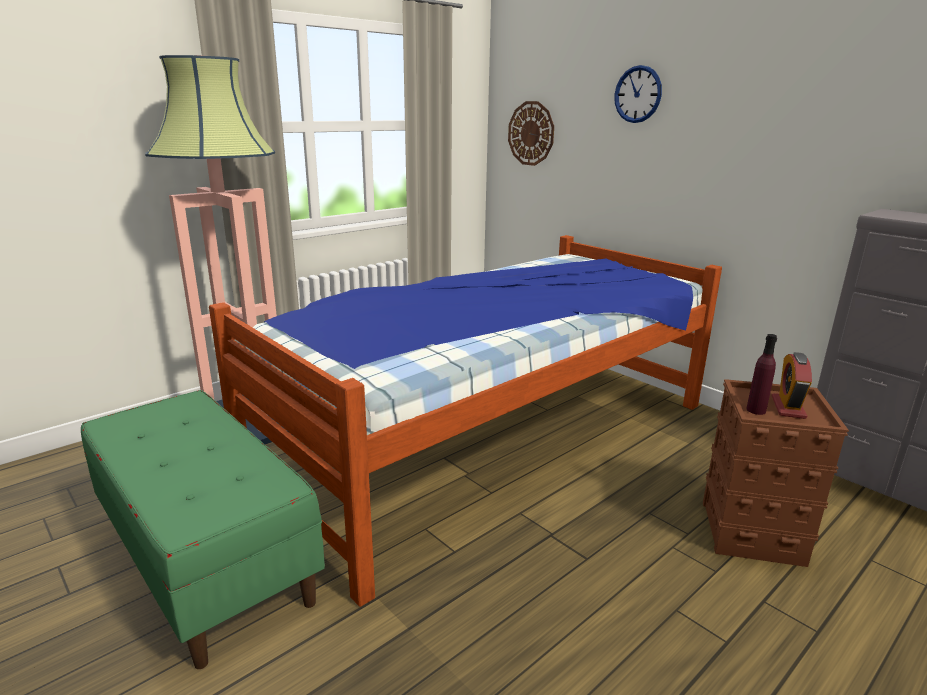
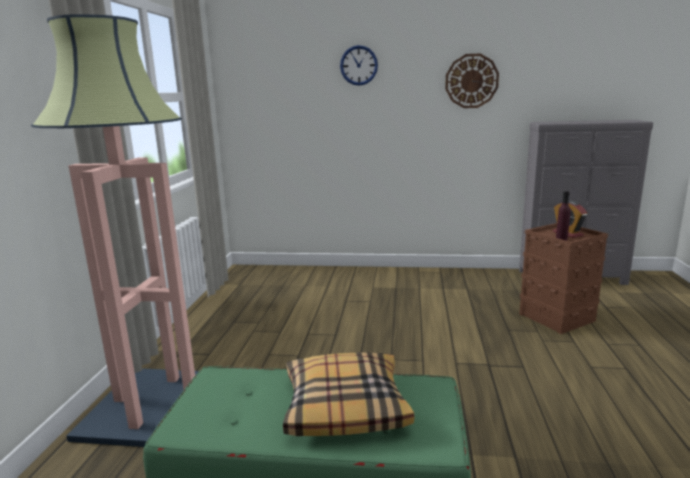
camera: 40 degrees left, 5 degrees down
(203, 464) = (345, 406): none -> pillow
(489, 436) = (365, 330): bed -> none
(531, 133) = (264, 100): wall clock -> wall clock (471, 81)

